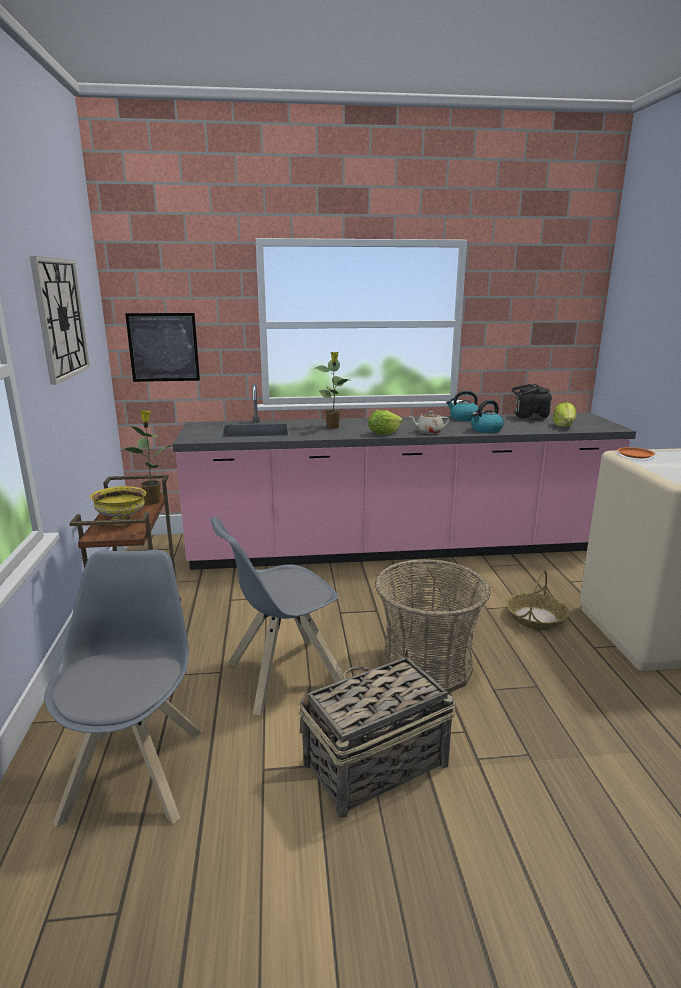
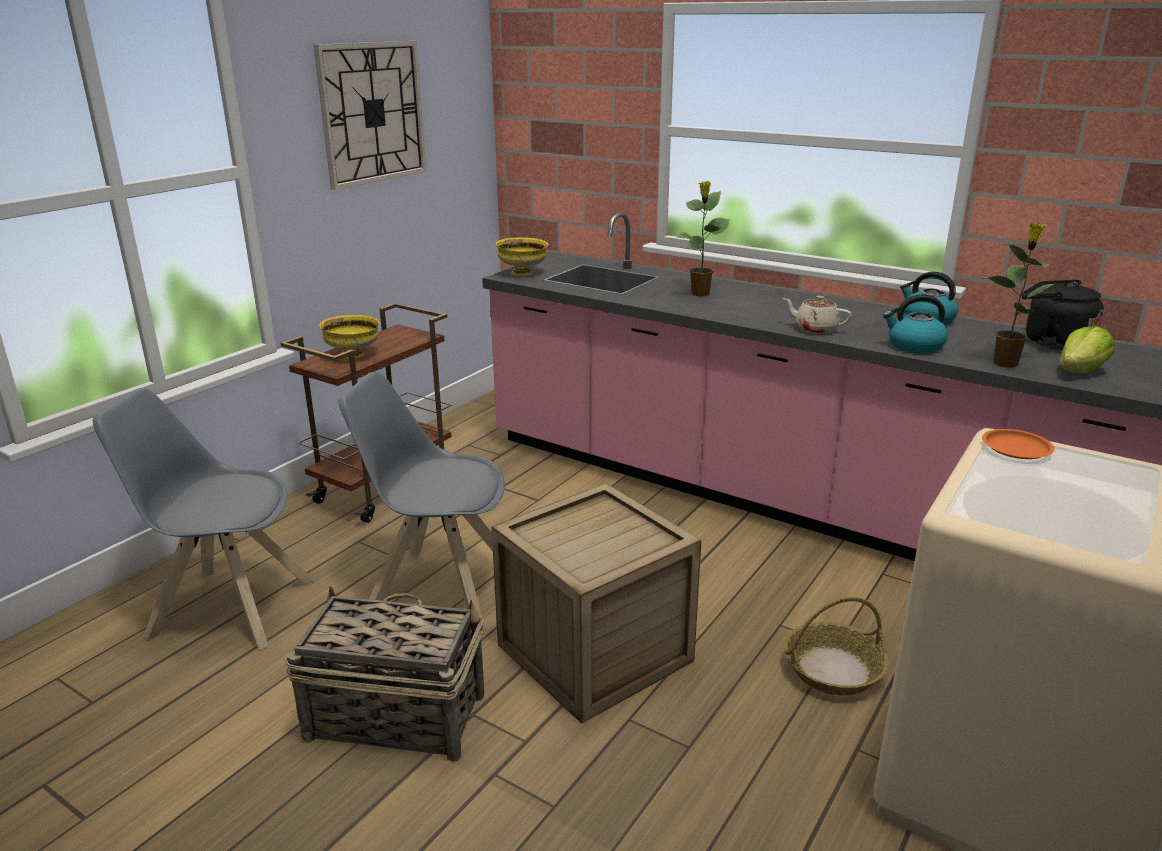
camera: 40 degrees right, 5 degrees up
(136, 770) = (228, 607): grey chair -> grey chair turned 120 degrees counterclockwise
(153, 501) = (414, 342): potted plant -> potted plant (1006, 363)
(163, 347) = (549, 151): picture -> none
(195, 436) = (523, 273): none -> yellow bowl
(383, 433) = (743, 317): lettuce -> none
(427, 666) = (594, 653): basket -> crate

